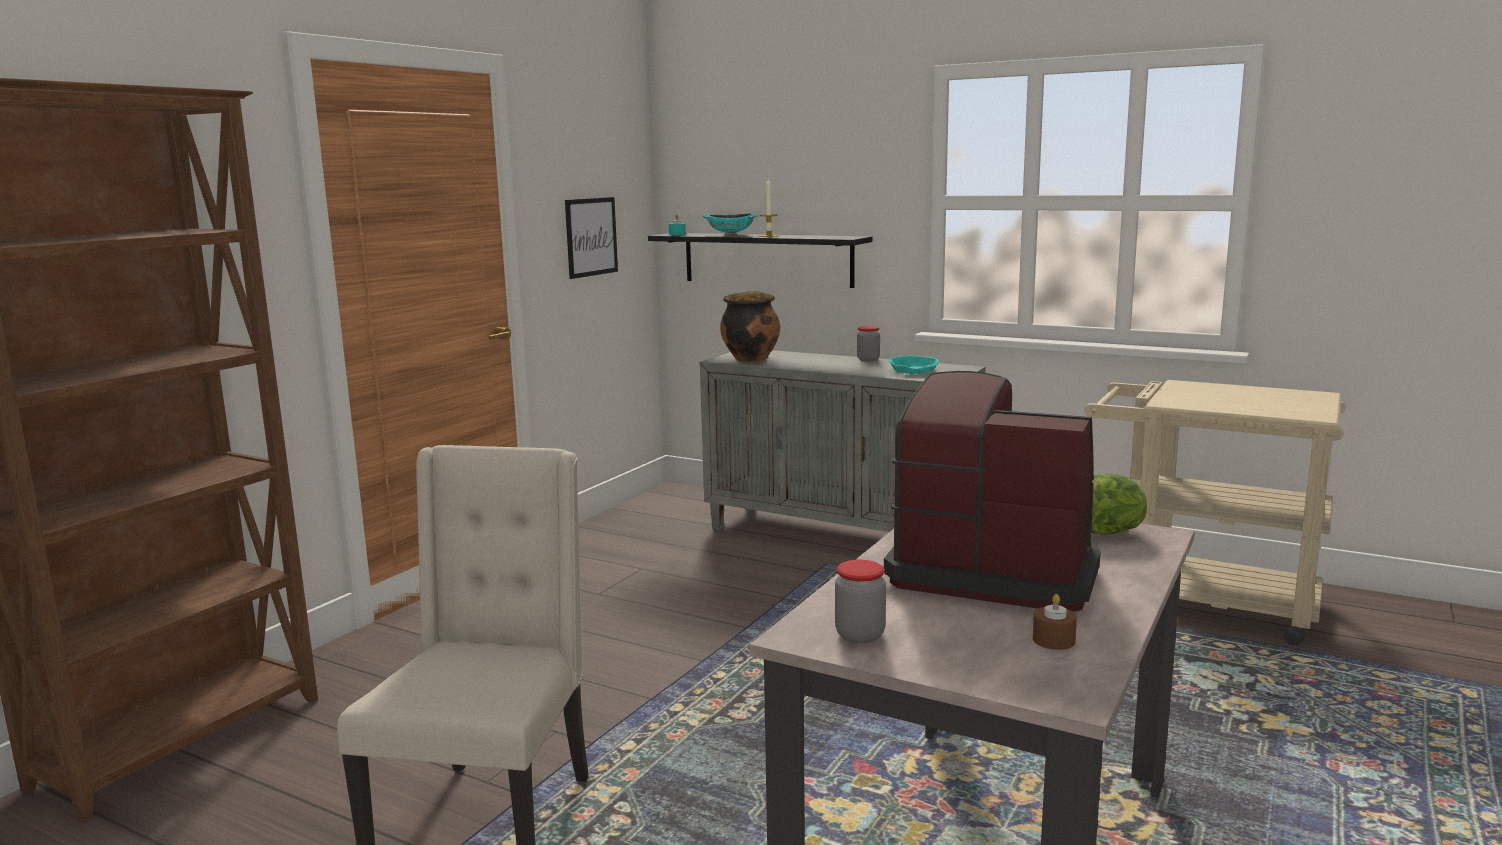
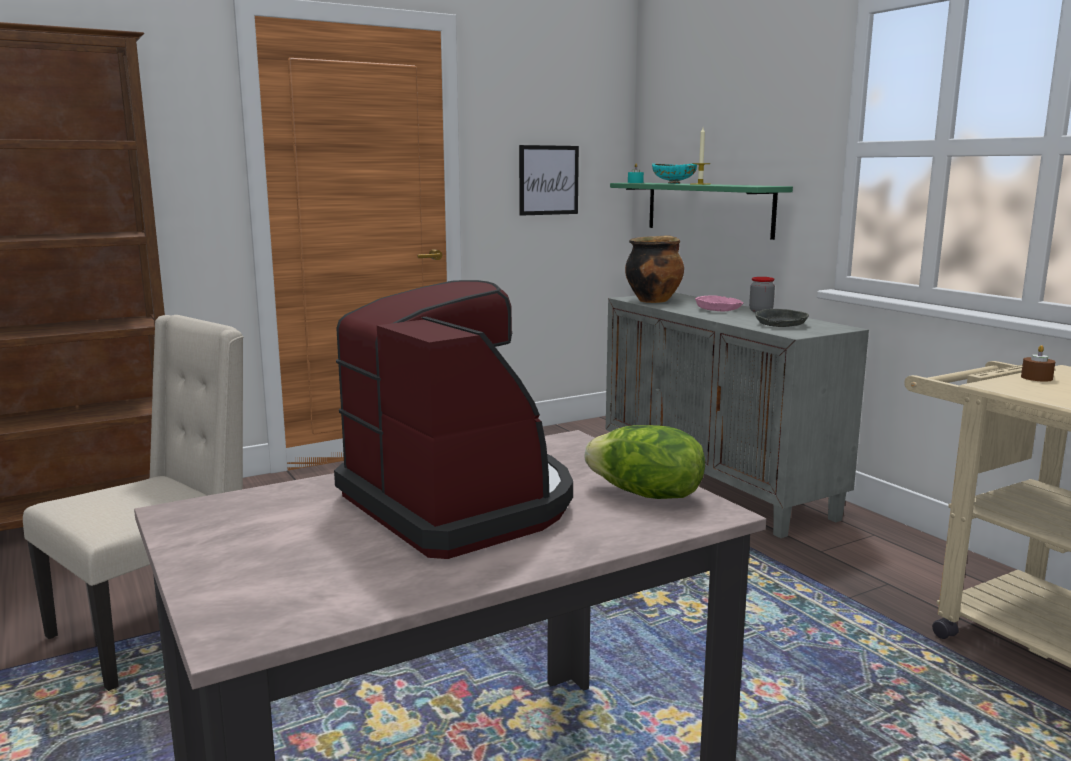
camera: 30 degrees right, 0 degrees up
(767, 259) = (708, 208): black shelf -> green shelf
(828, 361) = (719, 309): none -> pink bowl
(860, 635) = (219, 524): jar -> none
(913, 371) = (780, 325): turquoise bowl -> grey bowl
(1053, 640) = (354, 578): brown candle -> brown candle (1036, 378)

